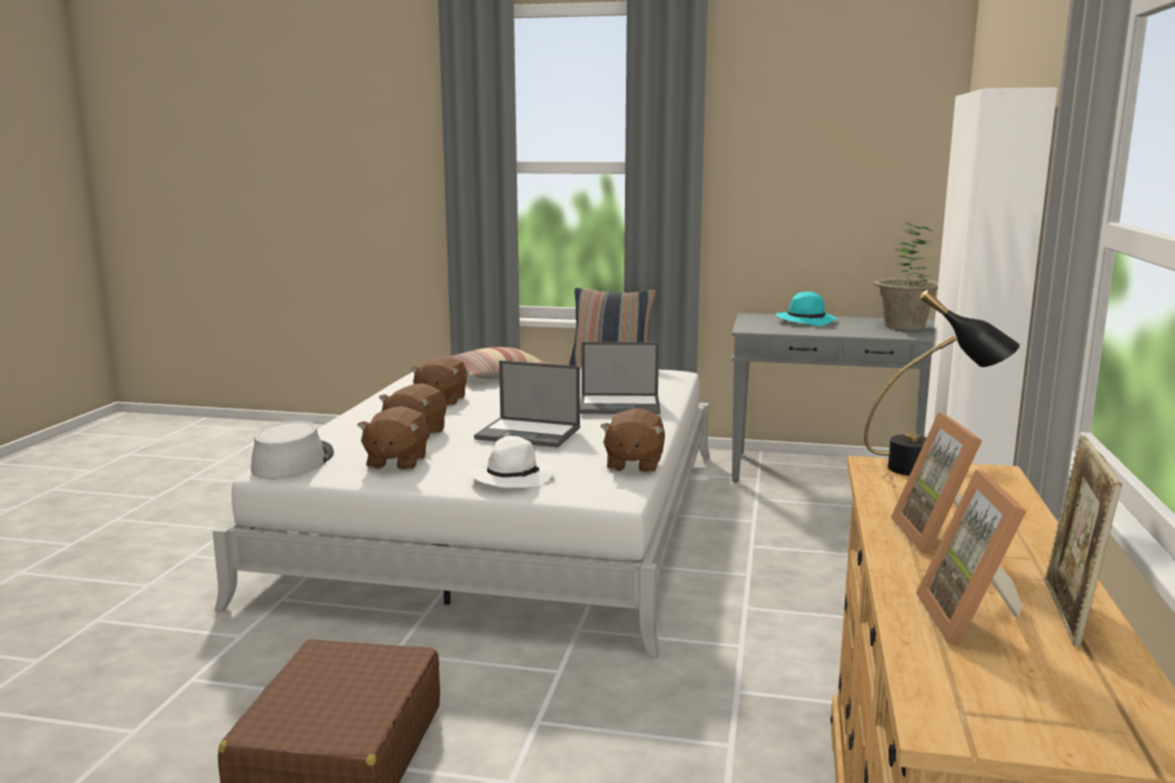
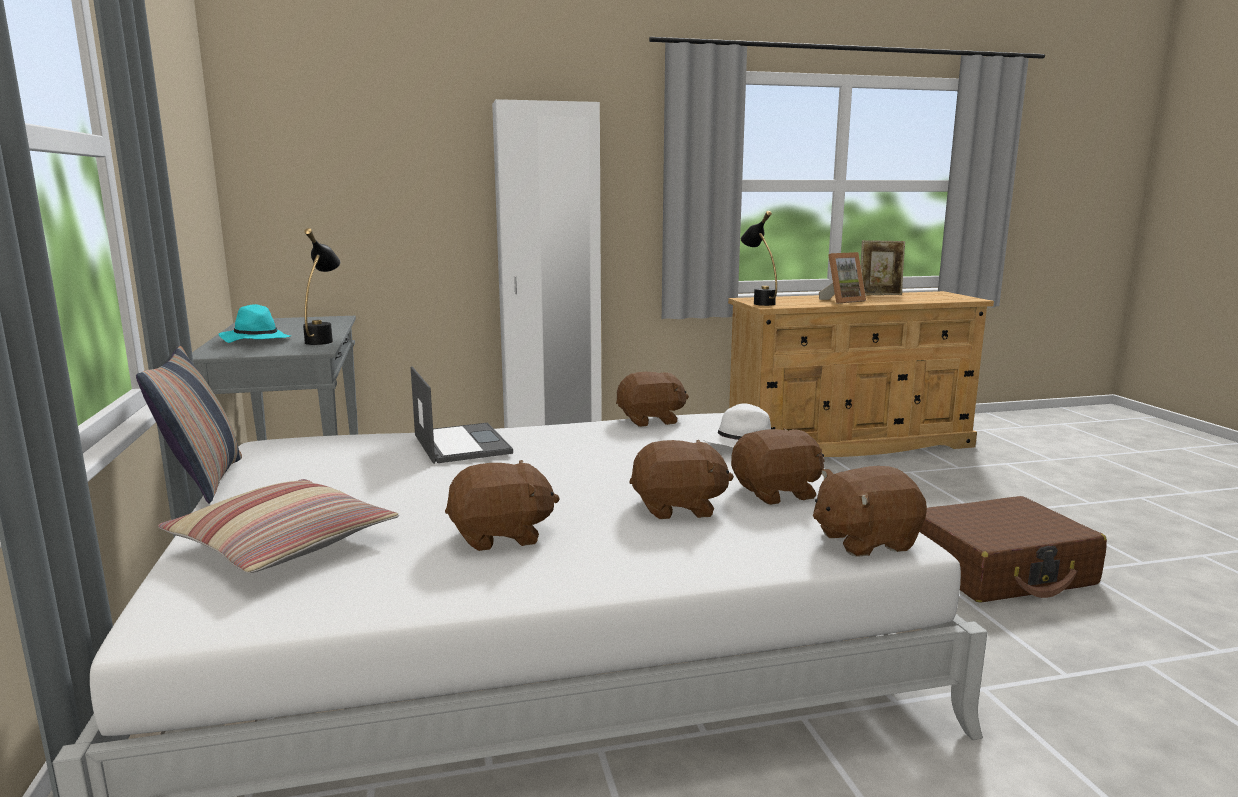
camera: 115 degrees left, 0 degrees up
(292, 462) = (864, 541): grey hat -> brown plush toy
(529, 433) = (614, 458): laptop -> none
(796, 331) = (323, 340): none -> black table lamp
(904, 326) = (286, 323): potted plant -> none
(974, 620) = (906, 298): picture frame -> none

